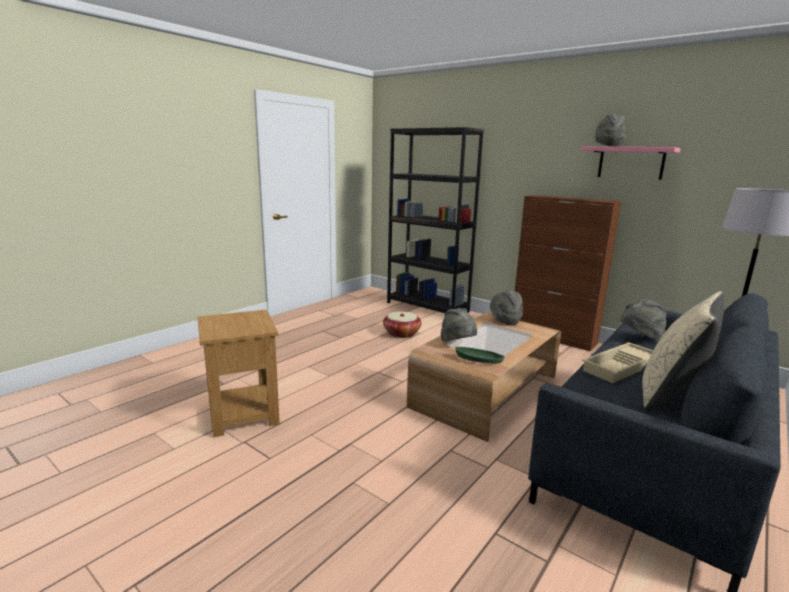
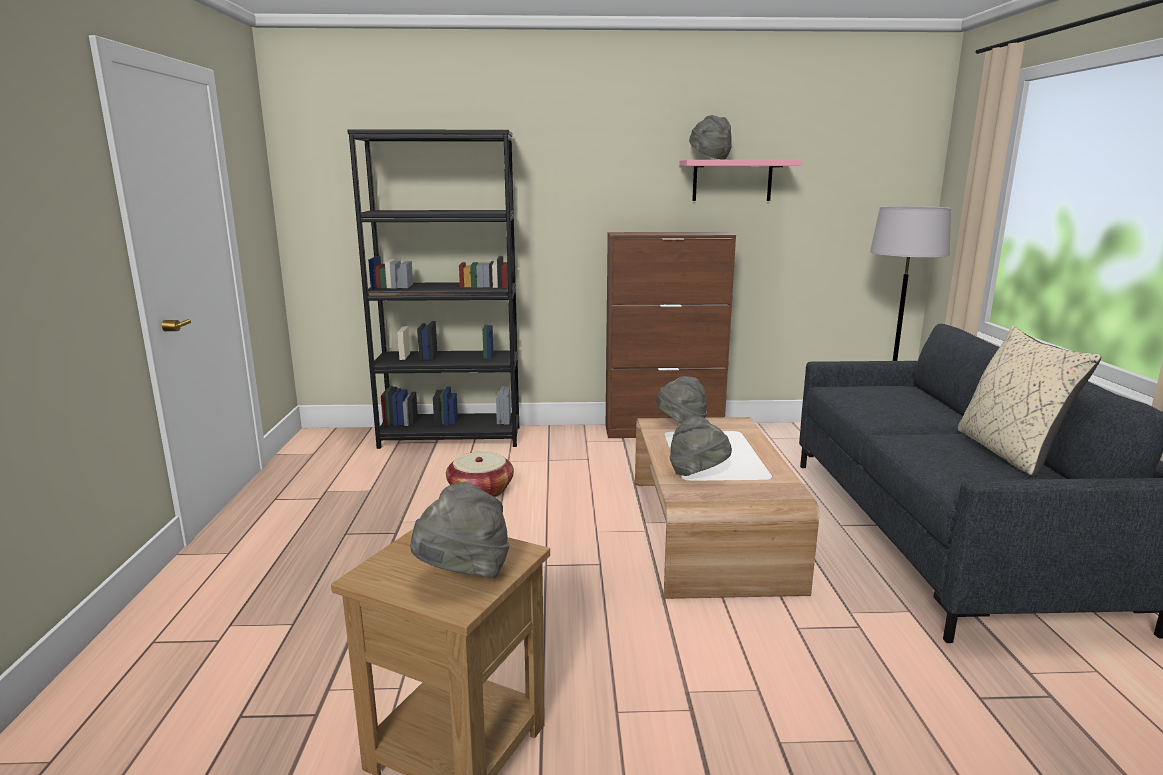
camera: 40 degrees left, 0 degrees up
(478, 360) = (760, 487): green bowl -> none
(621, 367) = (927, 439): beige tray -> none
(640, 338) = (871, 401): grey hat -> grey hat (463, 576)

